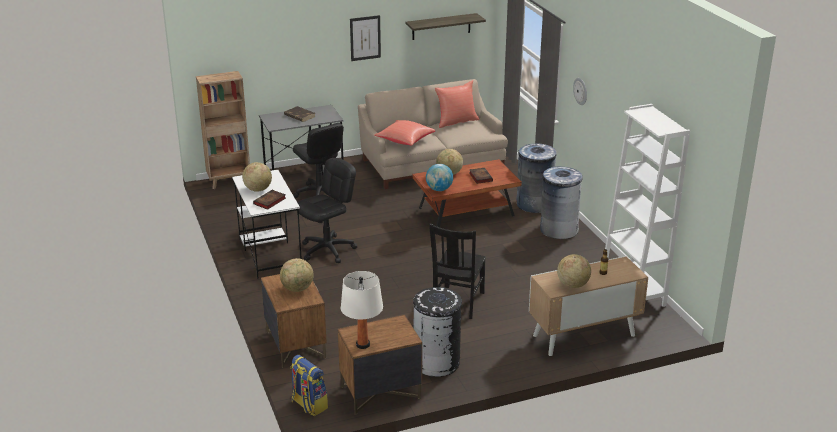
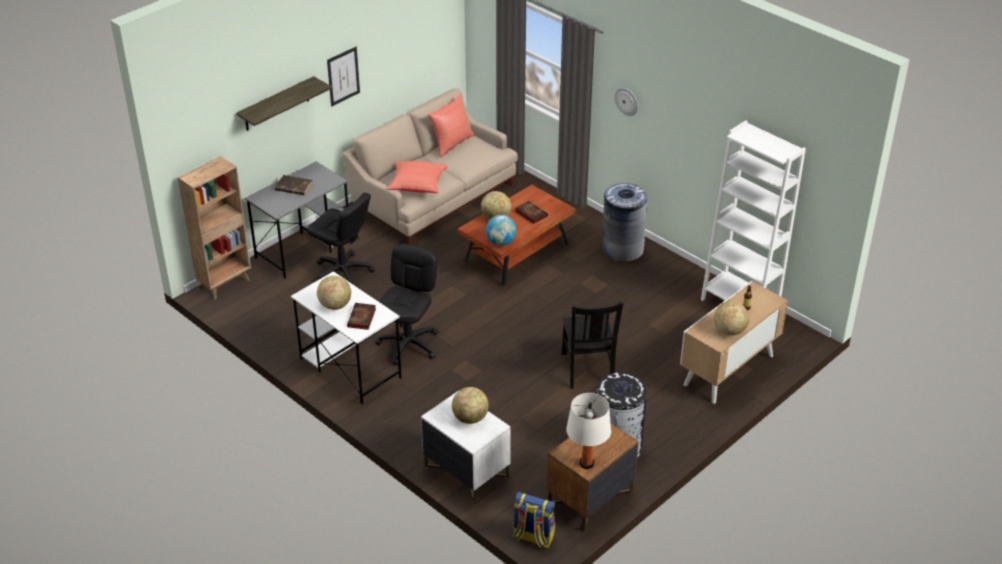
camera: 25 degrees left, 10 degrees up
(295, 344) = (466, 472): brown nightstand -> white nightstand
(441, 26) = (415, 39): shelf -> shelf (276, 104)
(534, 204) = (577, 223): grey trash can -> none

